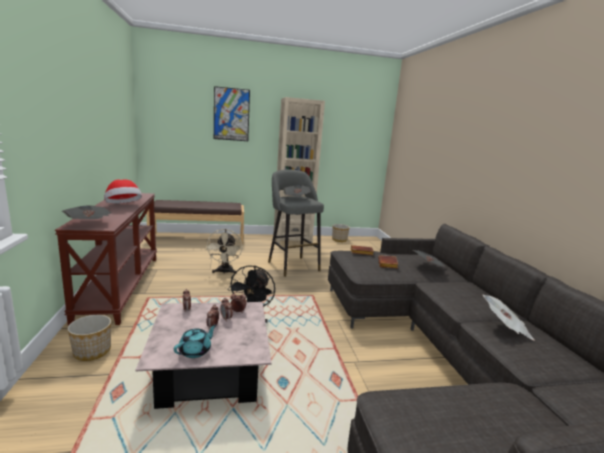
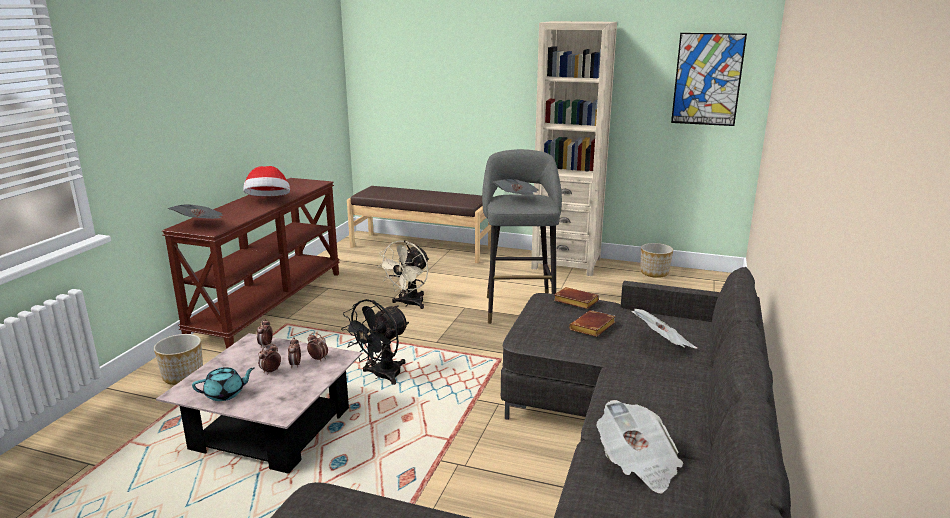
camera: 30 degrees right, 5 degrees up
(231, 114) = (473, 53): picture -> picture (707, 79)

